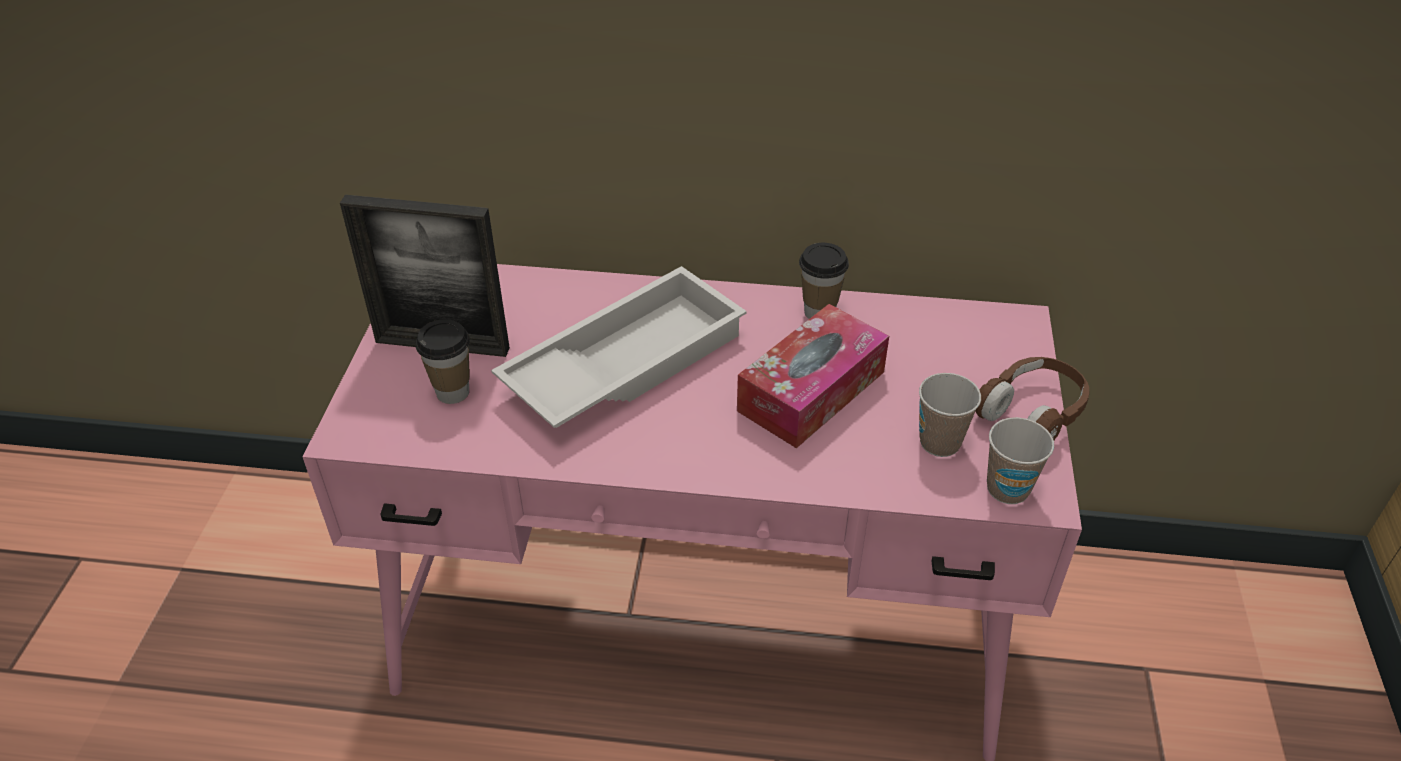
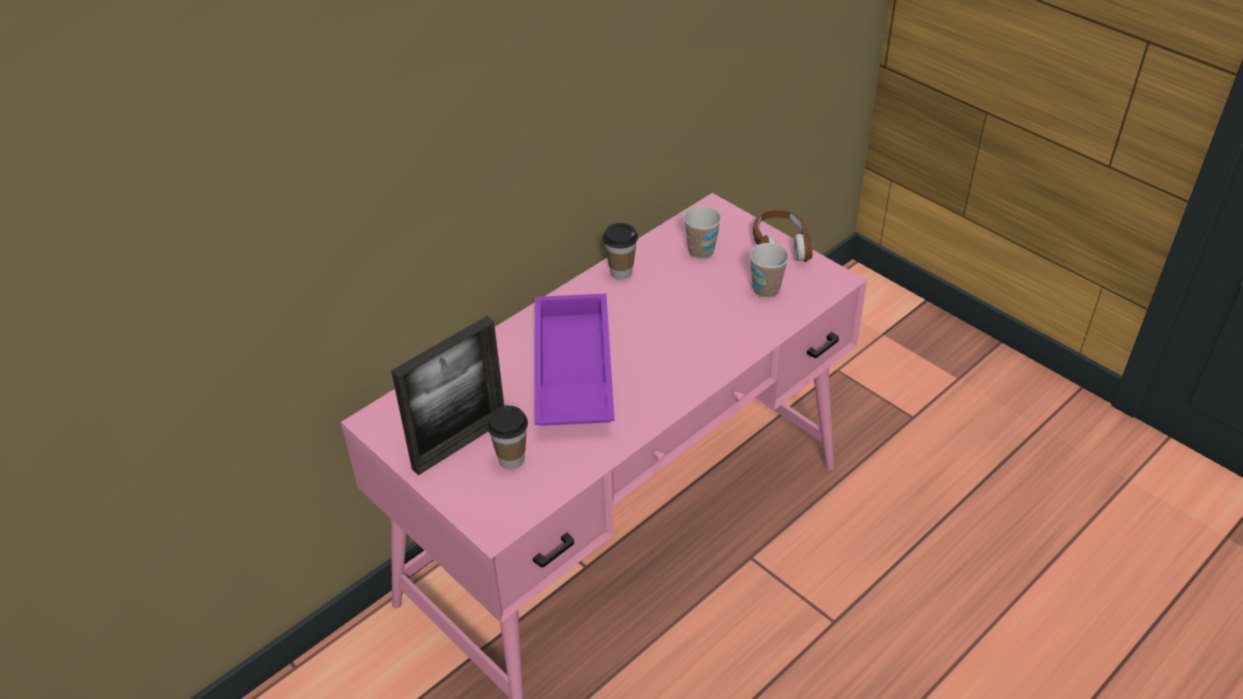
camera: 50 degrees left, 0 degrees up
(623, 361) = (570, 371): white tray -> purple tray
(811, 391) = (679, 312): tissue box -> none
(1007, 489) = (819, 287): cup -> cup (701, 251)

